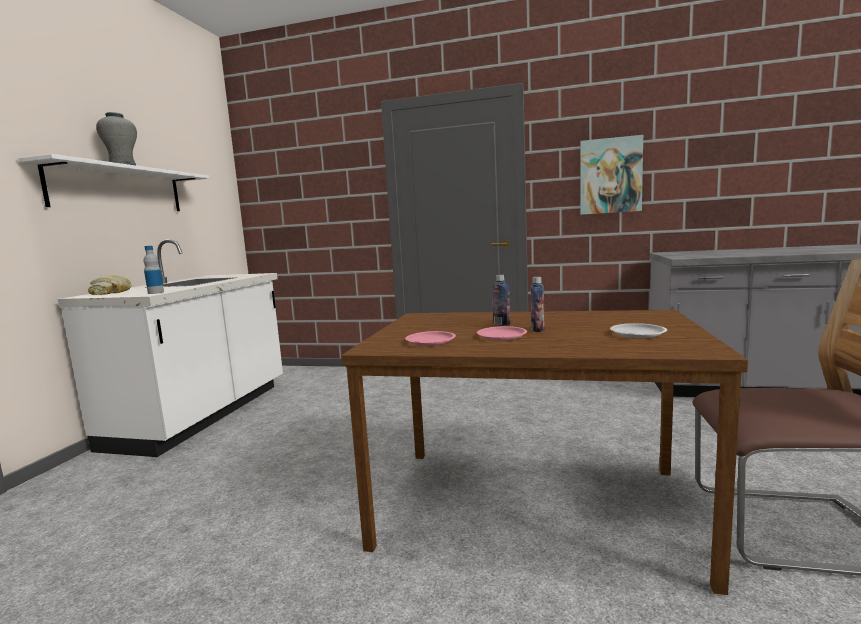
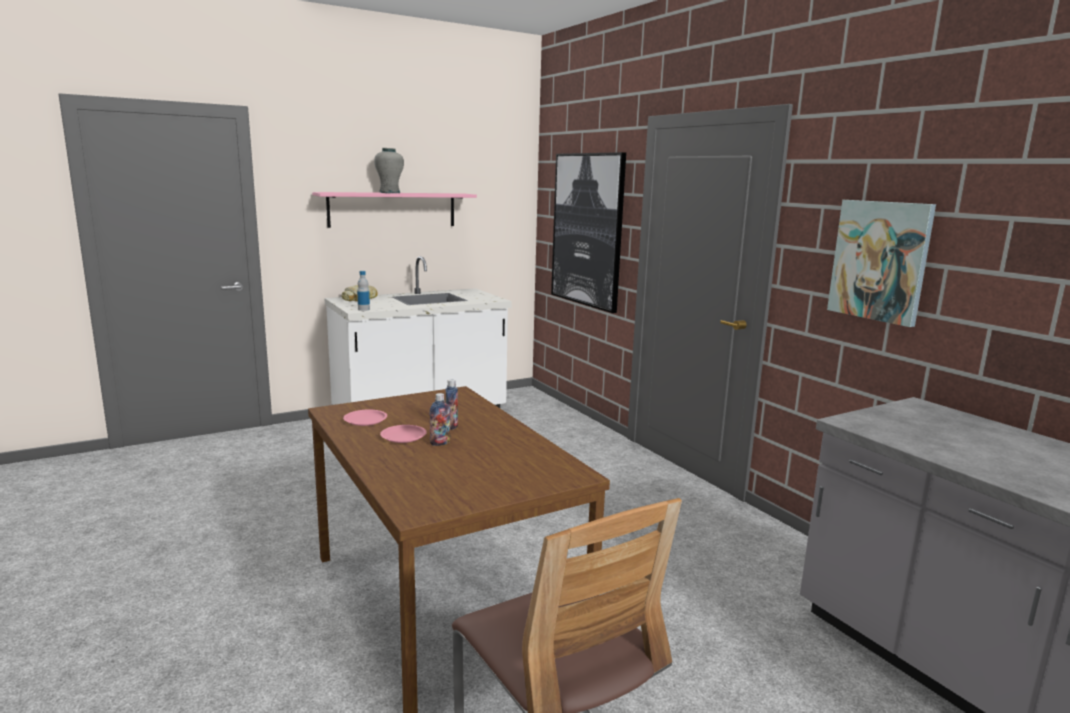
camera: 45 degrees right, 5 degrees up
(119, 189) = (393, 209): white shelf -> pink shelf
(318, 205) = (587, 230): none -> picture
(637, 333) = (460, 480): white plate -> none

